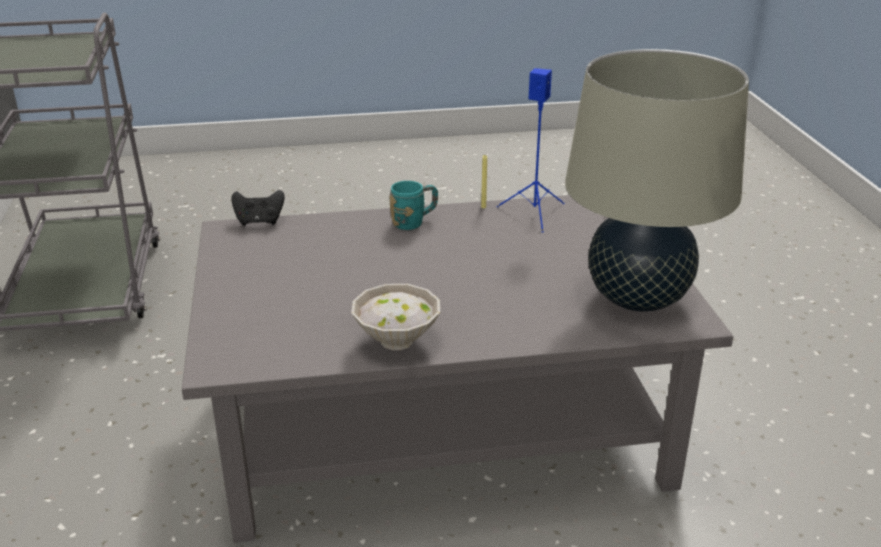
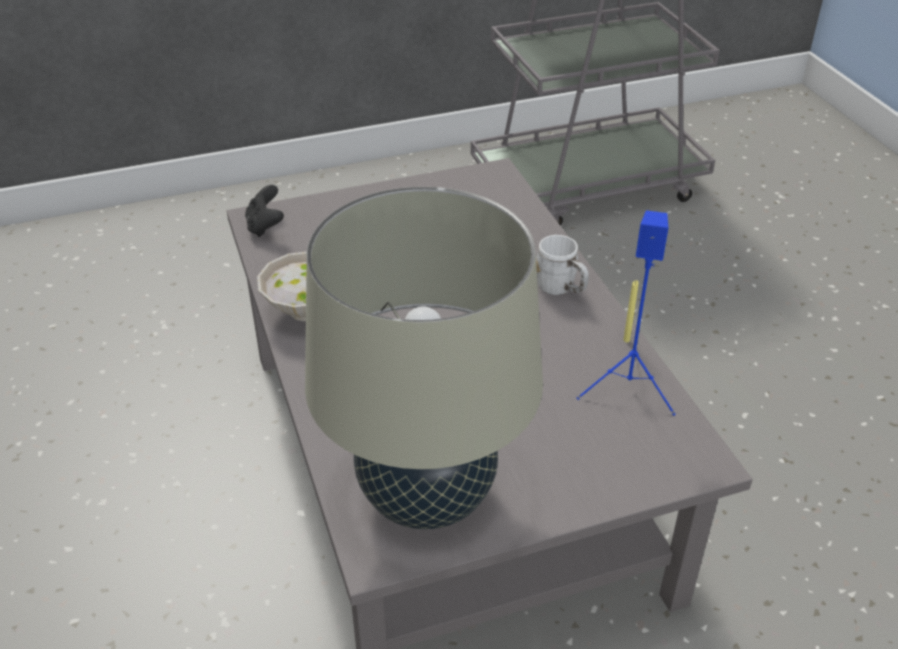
camera: 80 degrees right, 10 degrees up
(259, 221) = (519, 188): black game controller -> black game controller (265, 226)
(414, 222) = (561, 289): turquoise mug -> white mug

